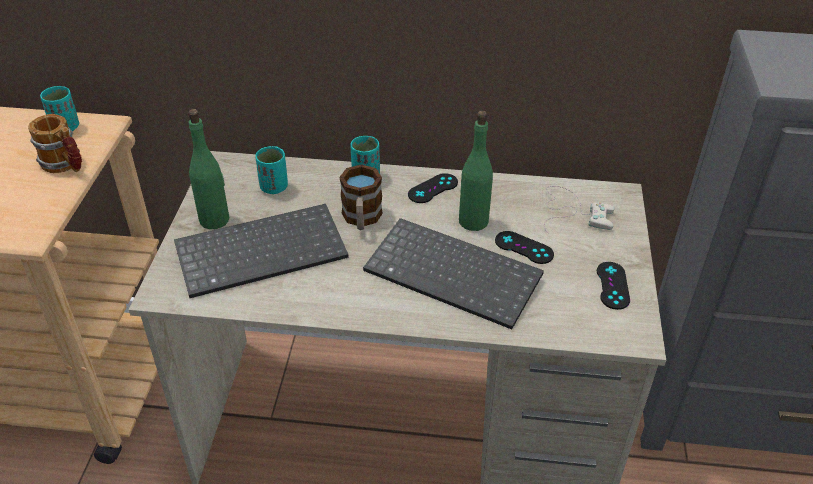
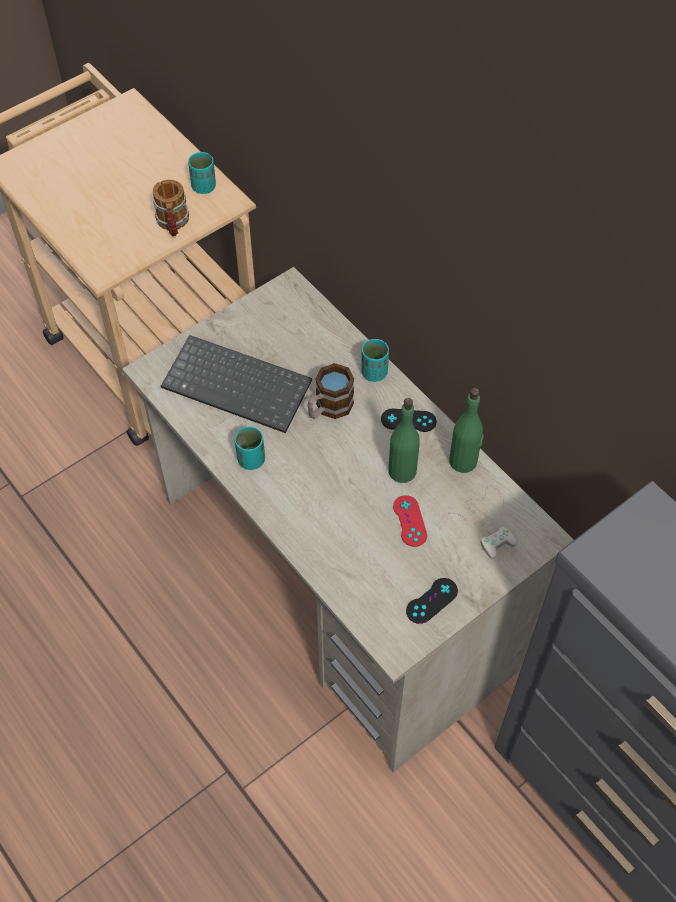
camera: 45 degrees right, 15 degrees up
(215, 219) = (236, 335): green bottle -> green bottle (463, 461)
(274, 187) = (301, 335): turquoise cup -> turquoise cup (251, 460)
(455, 274) = (338, 503): keyboard -> none
(524, 248) = (410, 521): black game controller -> red game controller

